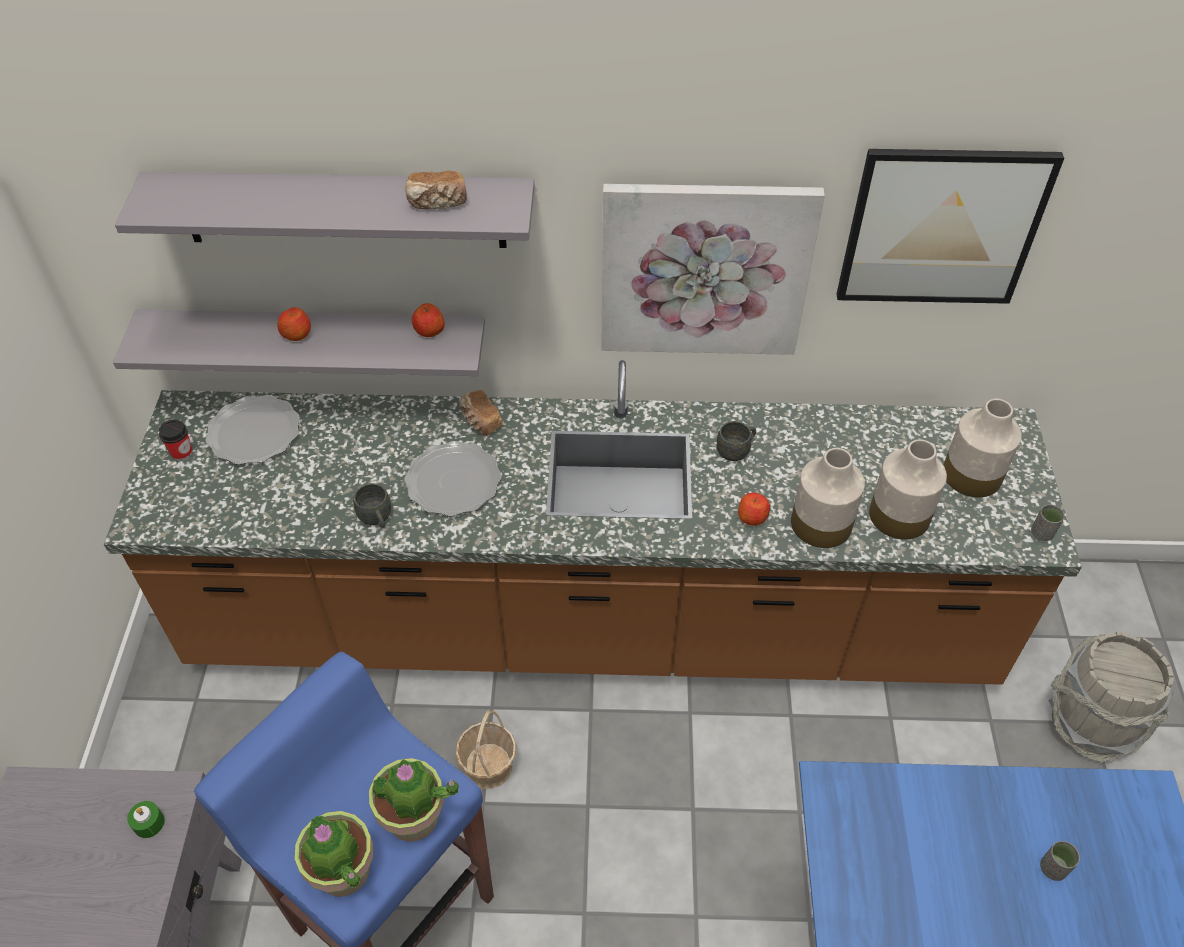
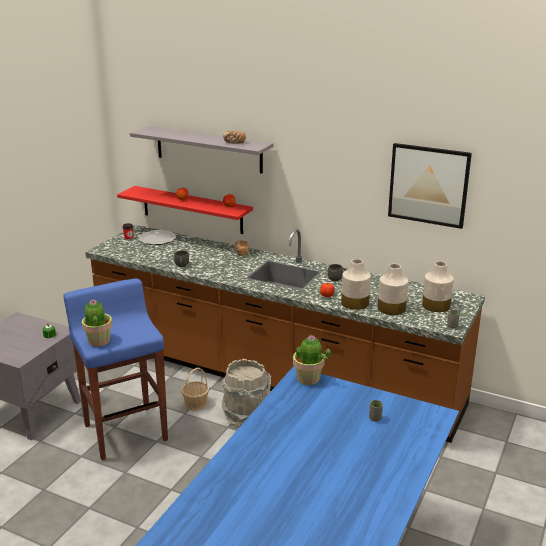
camera: 25 degrees right, 25 degrees down
(316, 340) = (192, 210): grey shelf -> red shelf
(414, 817) = (133, 336): potted plant -> potted plant (308, 379)
(452, 481) = (217, 263): plate -> none
(704, 269) = (335, 194): picture -> none
(1090, 723) = (494, 472): grey bucket -> grey bucket (246, 416)

